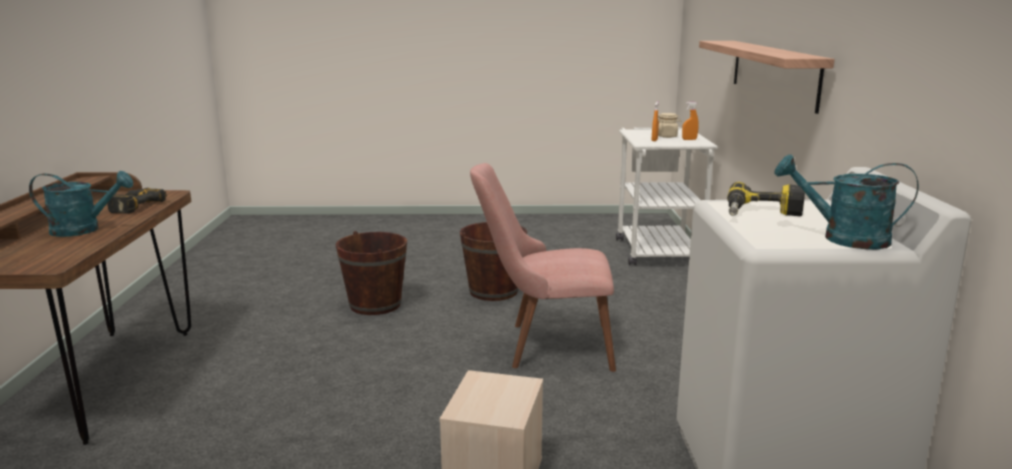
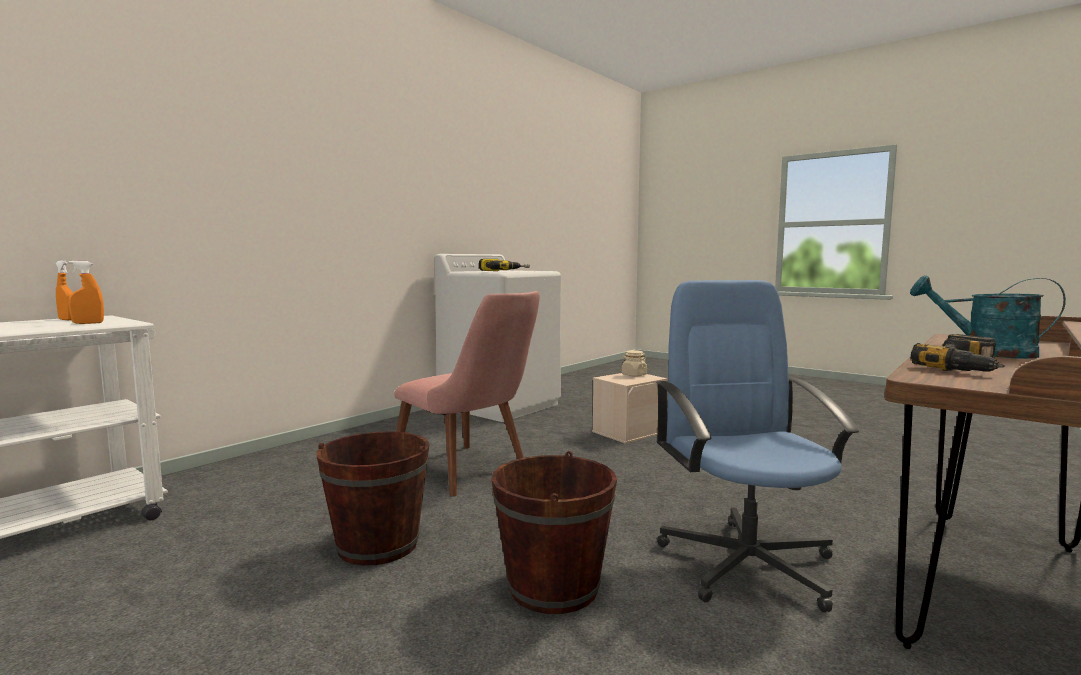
camera: 140 degrees left, 10 degrees down
(272, 348) = (747, 563): none -> blue office chair
(667, 136) = (38, 324): beige jar -> beige jar (634, 375)
(773, 72) = (267, 210): shelf -> none
(843, 238) = (514, 270): turquoise watering can -> none

